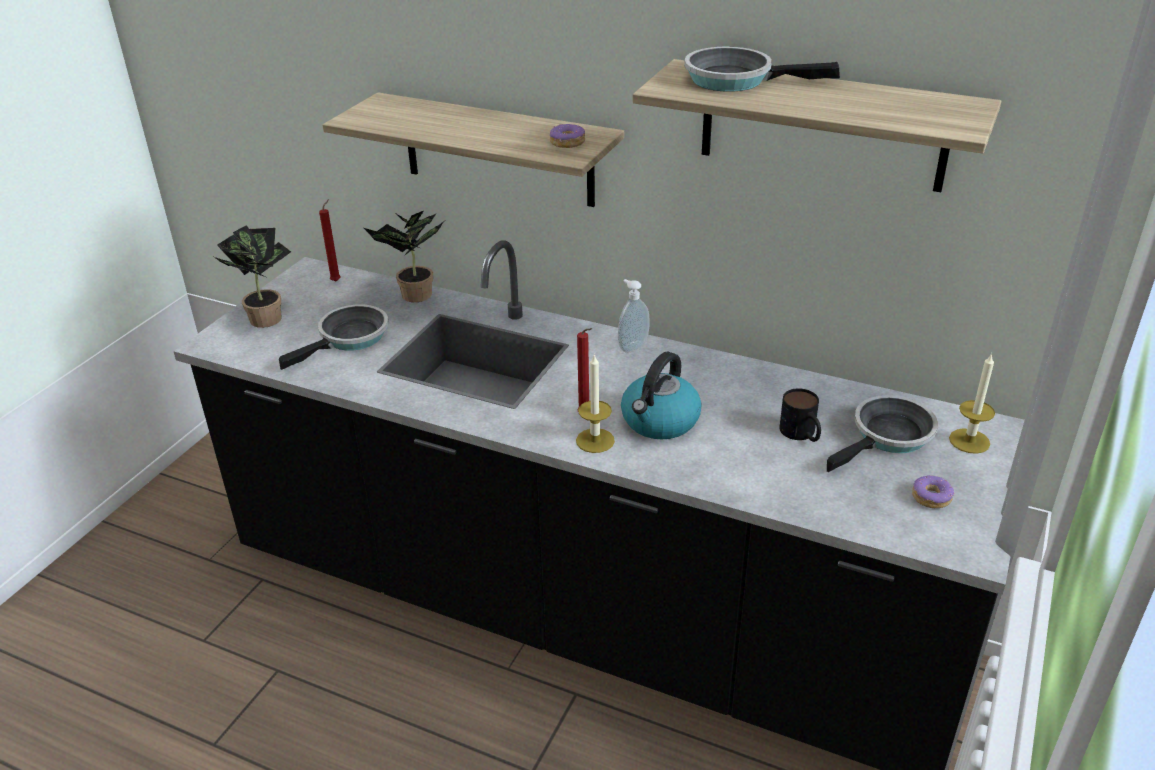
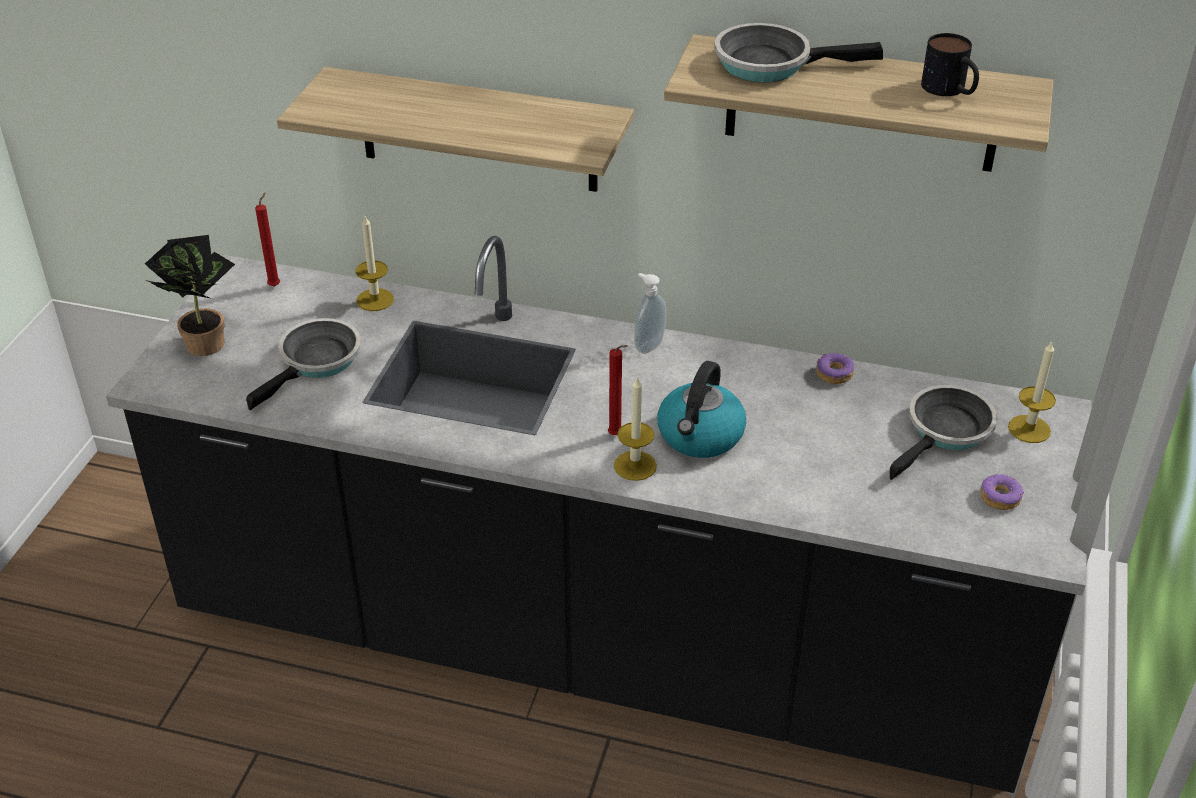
camera: 10 degrees left, 5 degrees up
(413, 296) = (375, 300): potted plant -> candle
(567, 142) = (575, 131): donut -> donut (834, 374)
(802, 434) = (855, 437): mug -> mug (950, 90)

